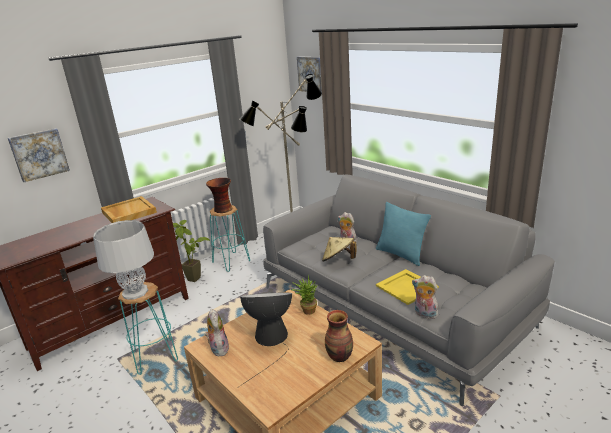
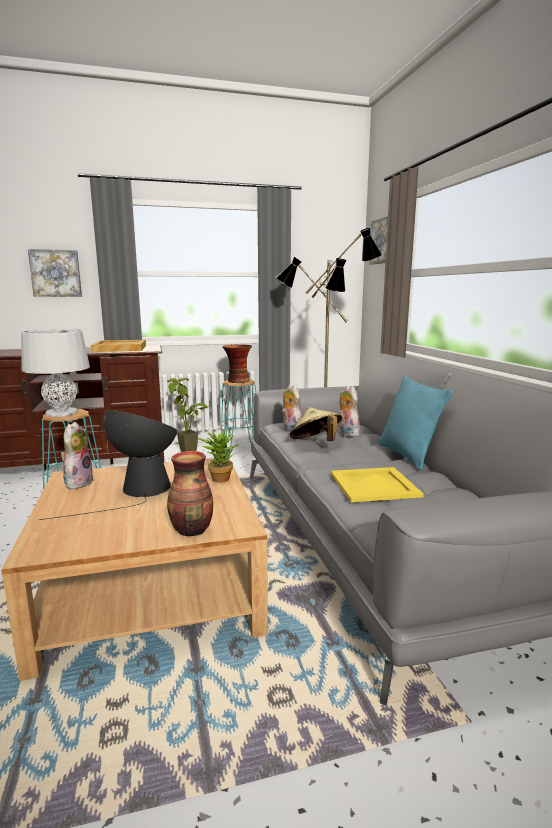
camera: 25 degrees right, 10 degrees down
(424, 314) = (366, 520): plush toy -> plush toy (290, 431)

